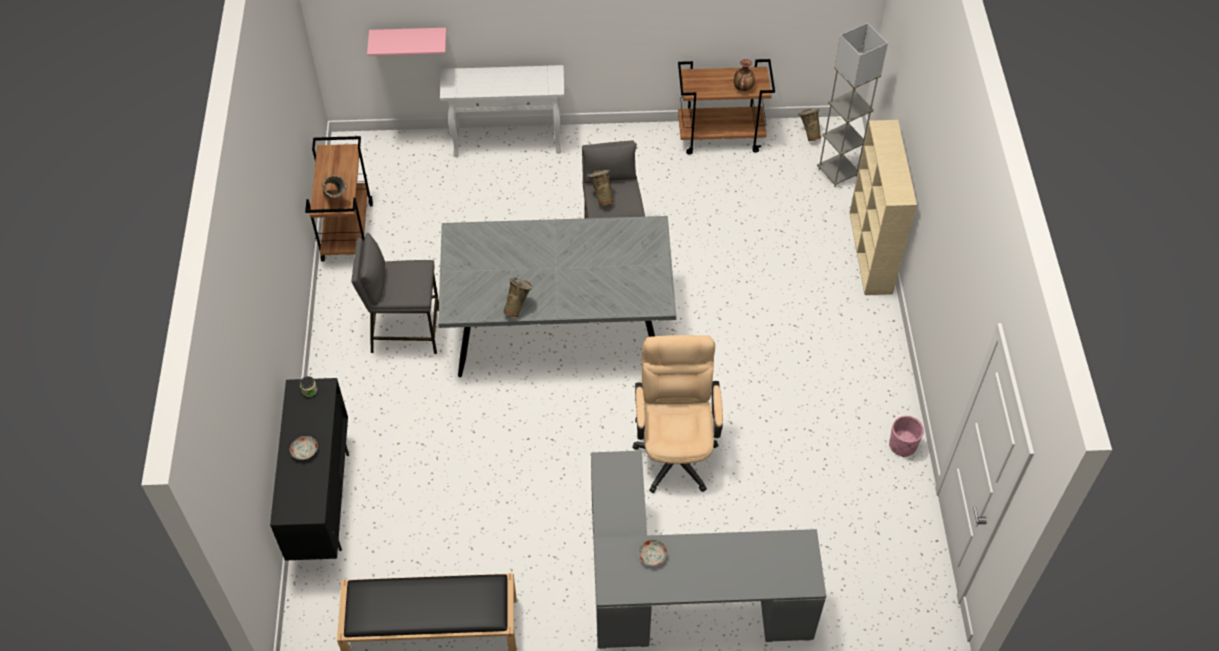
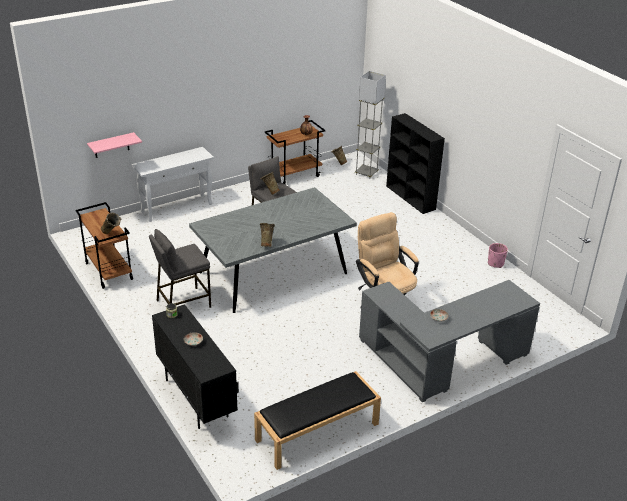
camera: 30 degrees left, 20 degrees down
(871, 253) = (411, 198): beige bookcase -> black bookcase

